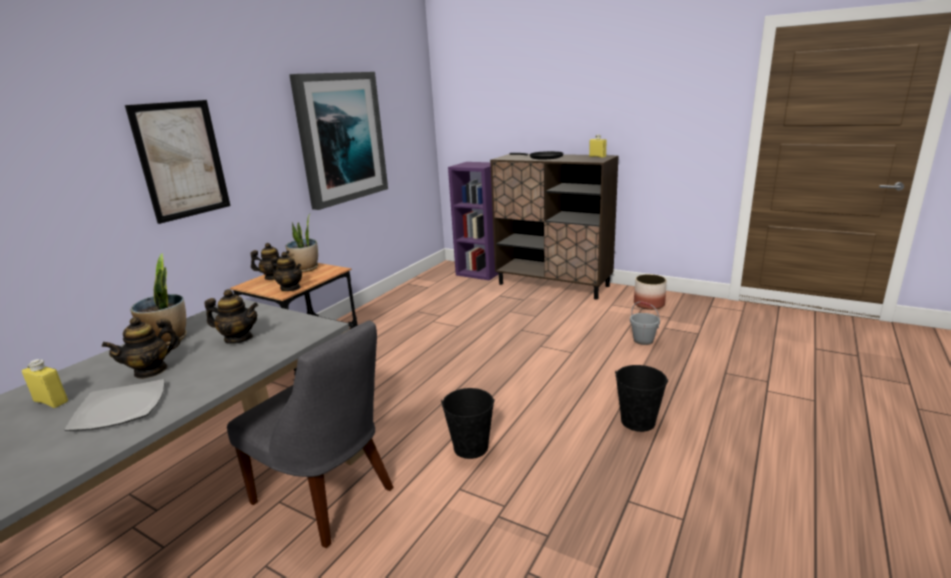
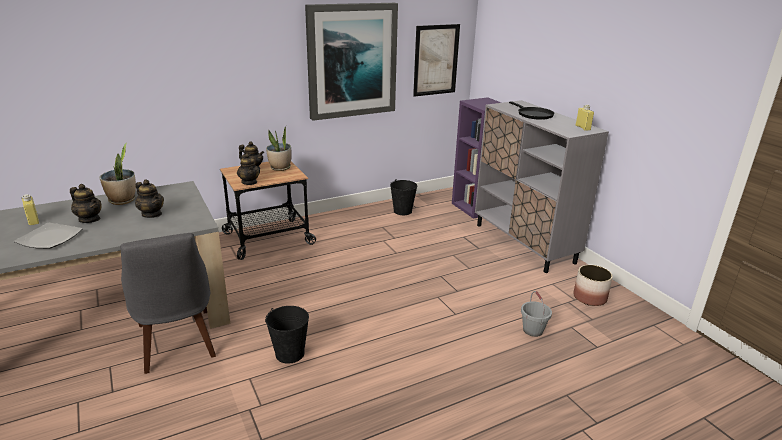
camera: 30 degrees right, 5 degrees up
(151, 370) = (89, 219): teapot -> teapot turned 135 degrees counterclockwise
(181, 160) = (196, 68): picture -> picture (436, 60)
(553, 285) = (524, 243): brown cabinet -> grey cabinet
(638, 421) = (428, 396): black bucket -> black bucket (402, 211)

